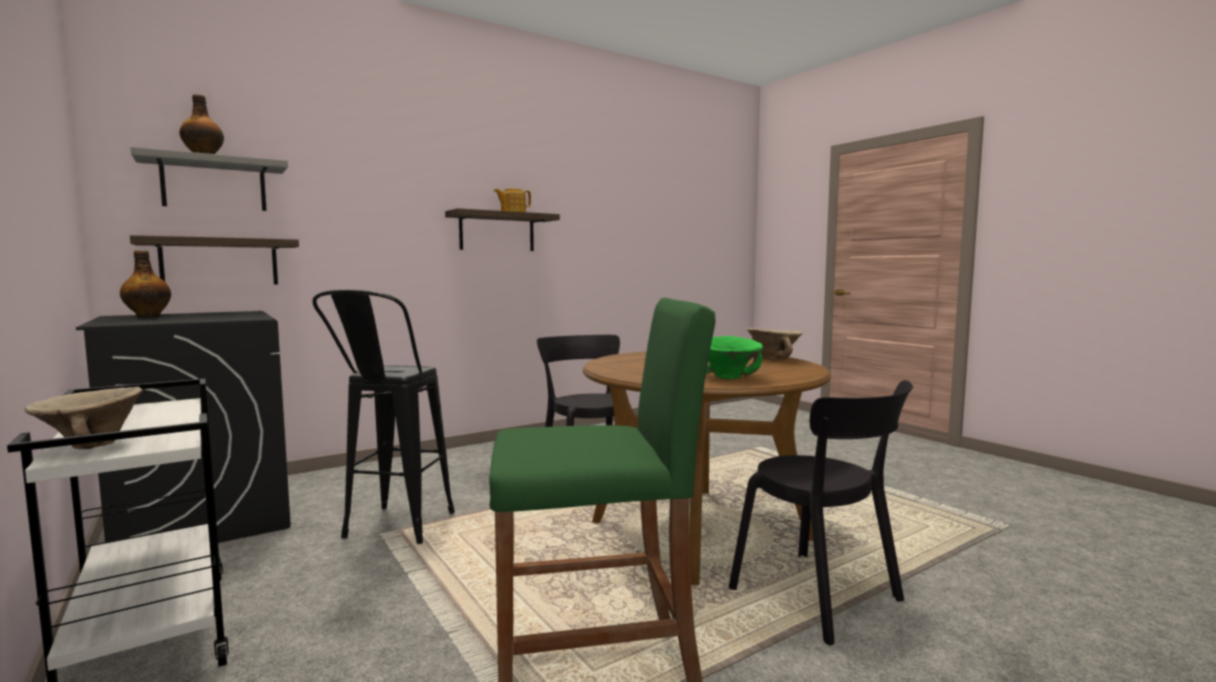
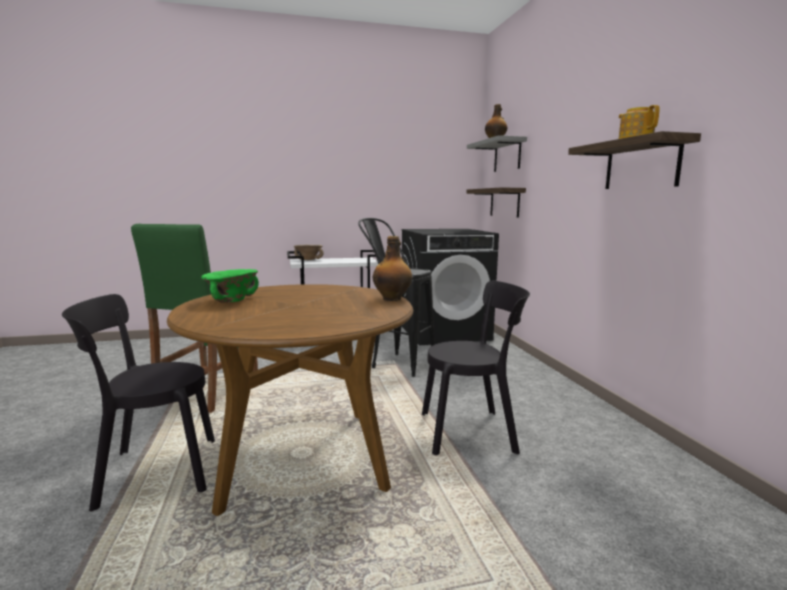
camera: 110 degrees right, 5 degrees up
(148, 317) = (452, 229): bottle -> bottle (392, 299)
(774, 358) = (287, 329): beige bowl -> none

